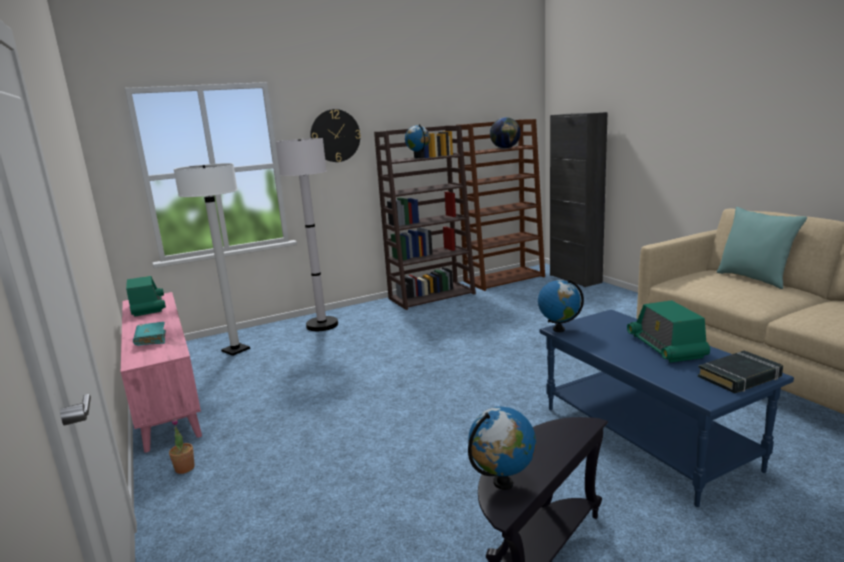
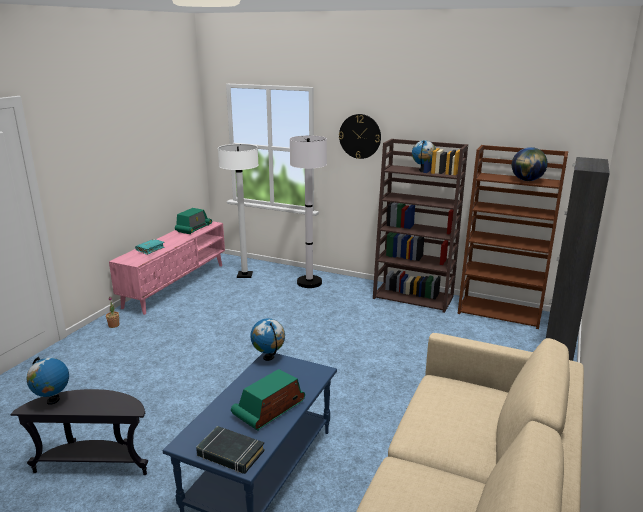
camera: 50 degrees right, 5 degrees up
(754, 279) = (496, 424): turquoise pillow -> none

